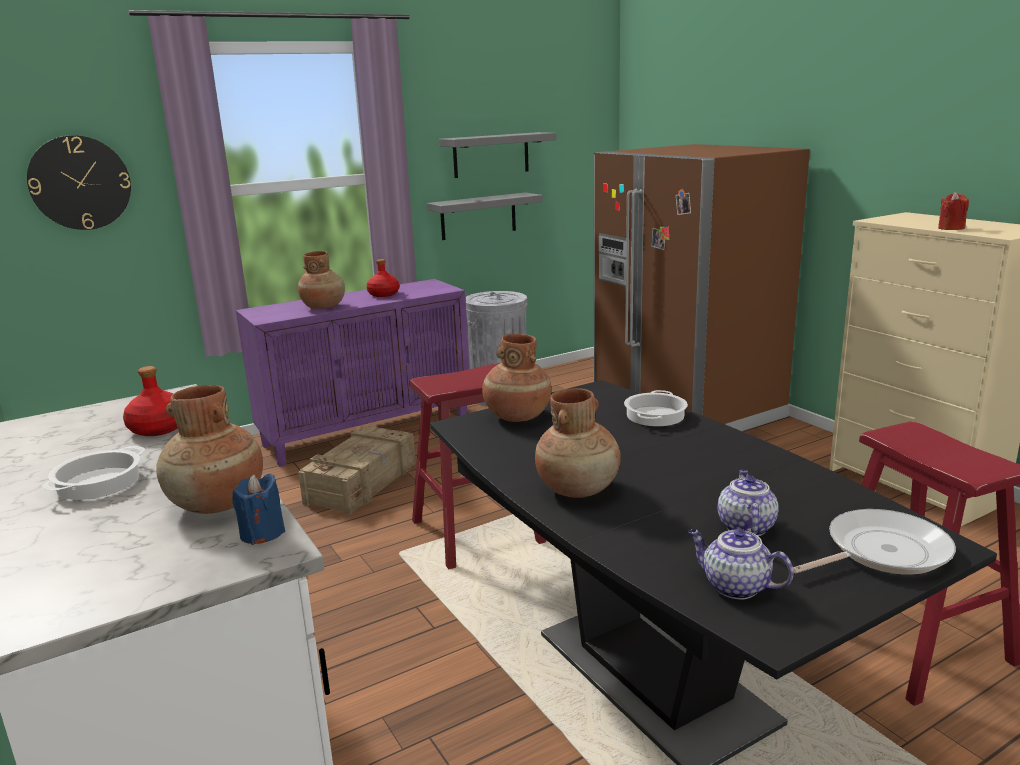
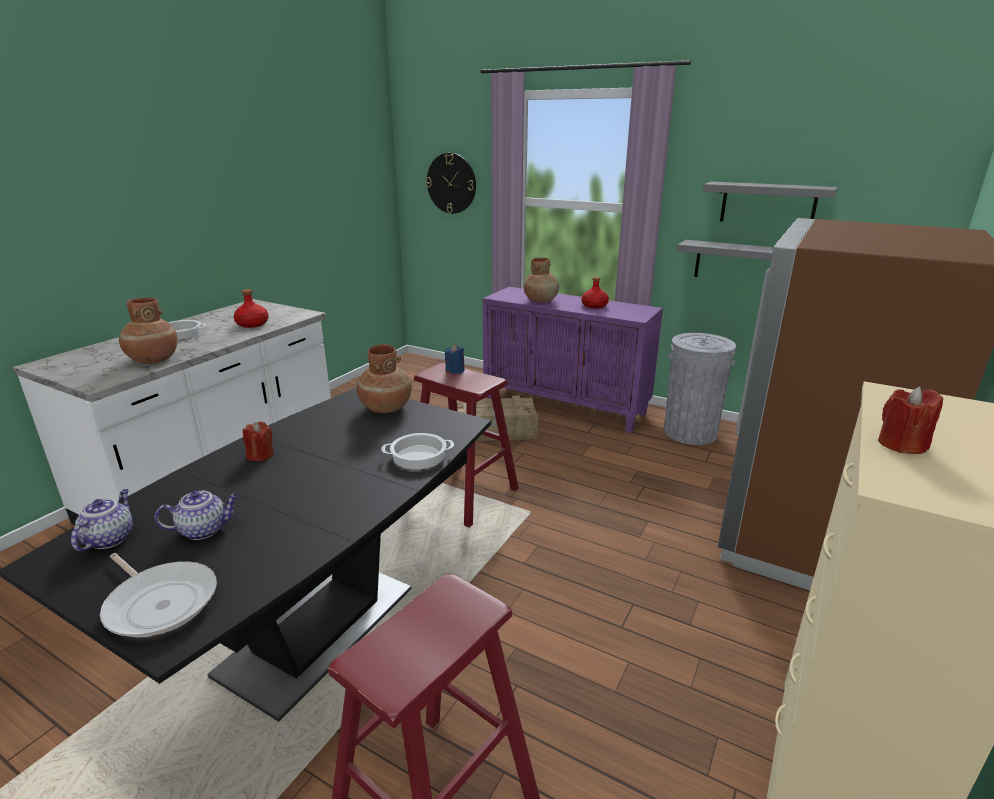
camera: 60 degrees right, 5 degrees up
(262, 533) = (116, 376): blue candle -> blue candle (455, 370)
(578, 489) = (260, 455): brown vase -> red candle

